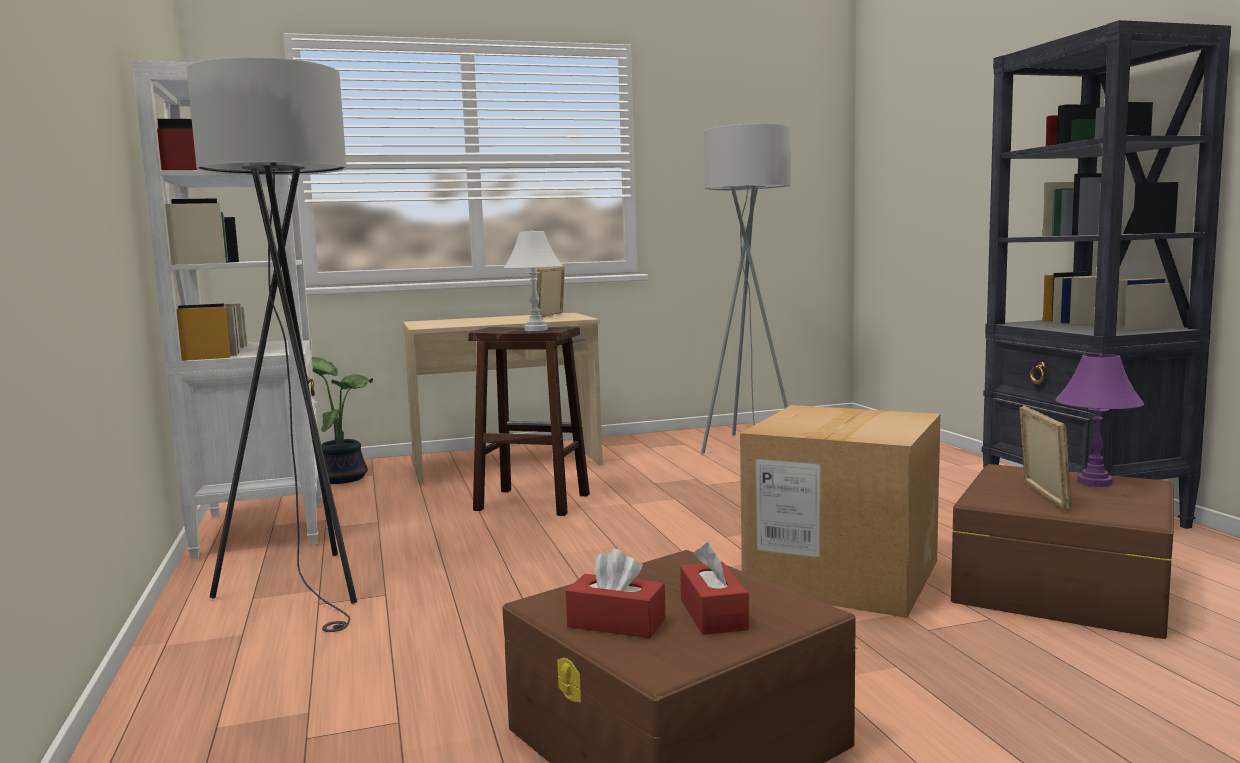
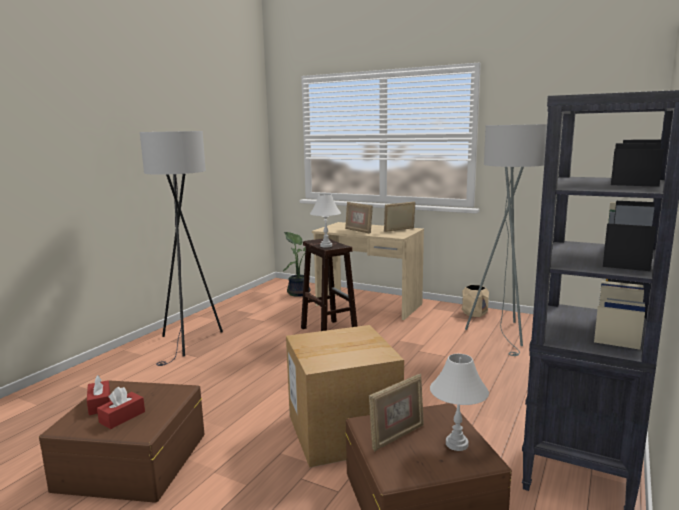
camera: 45 degrees right, 5 degrees up
(262, 528) = (230, 310): white bookcase -> none
(493, 322) = (358, 231): none -> picture frame
(670, 438) = (475, 313): none -> beige planter
(1094, 482) = (456, 444): purple table lamp -> white table lamp

